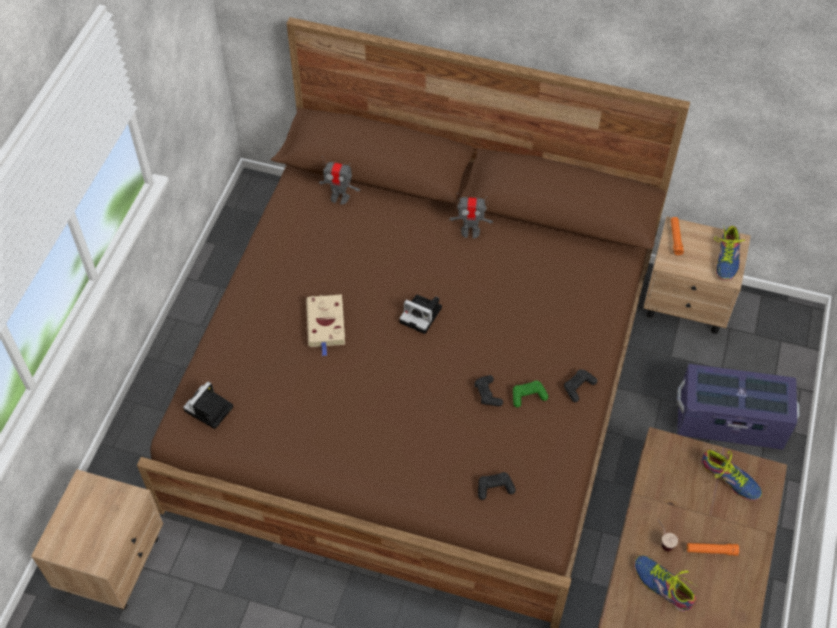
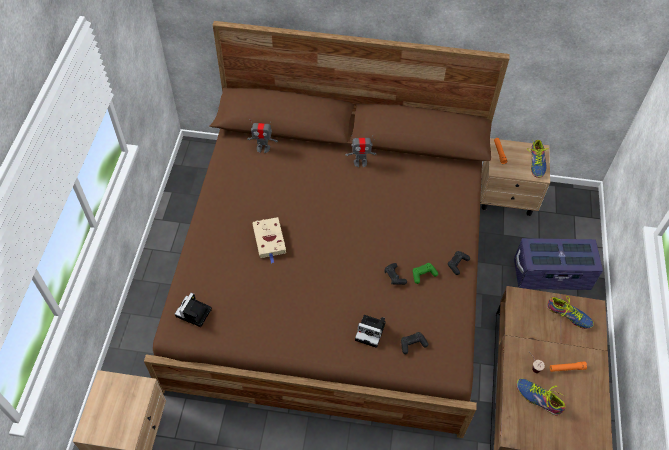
camera: 10 degrees left, 0 degrees up
(422, 315) = (338, 225): camera -> camera (371, 331)

